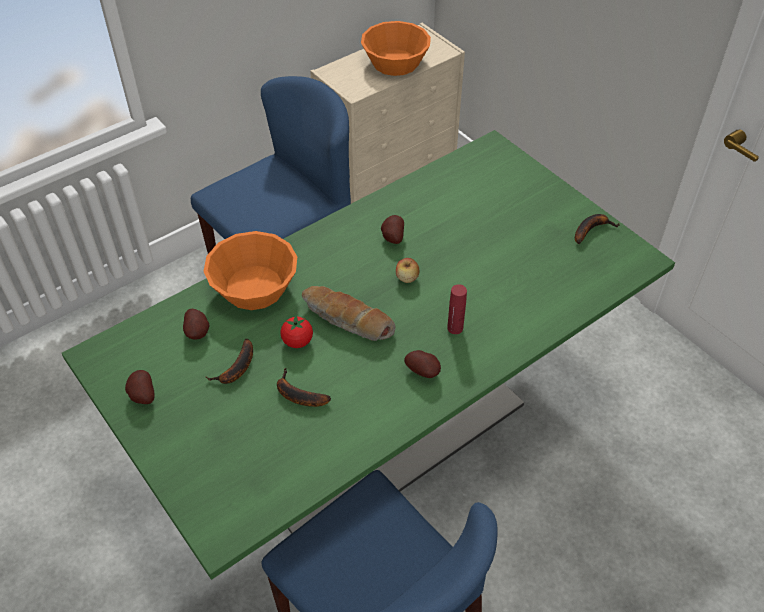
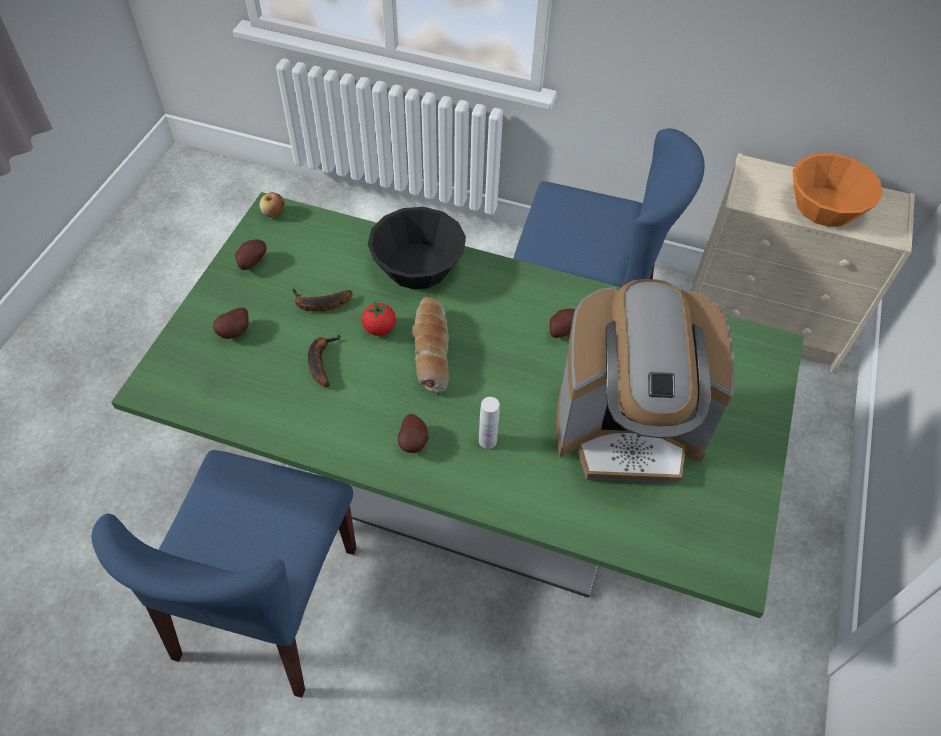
camera: 55 degrees right, 5 degrees up
(198, 332) = (340, 258): potato -> potato (236, 332)
(254, 287) = (417, 265): orange bowl -> black bowl
(407, 278) = (520, 369): apple -> apple (274, 213)
(455, 328) = (487, 440): red bottle -> white bottle
(503, 250) = (628, 430): none -> coffee machine
(591, 229) = (735, 500): banana -> none

